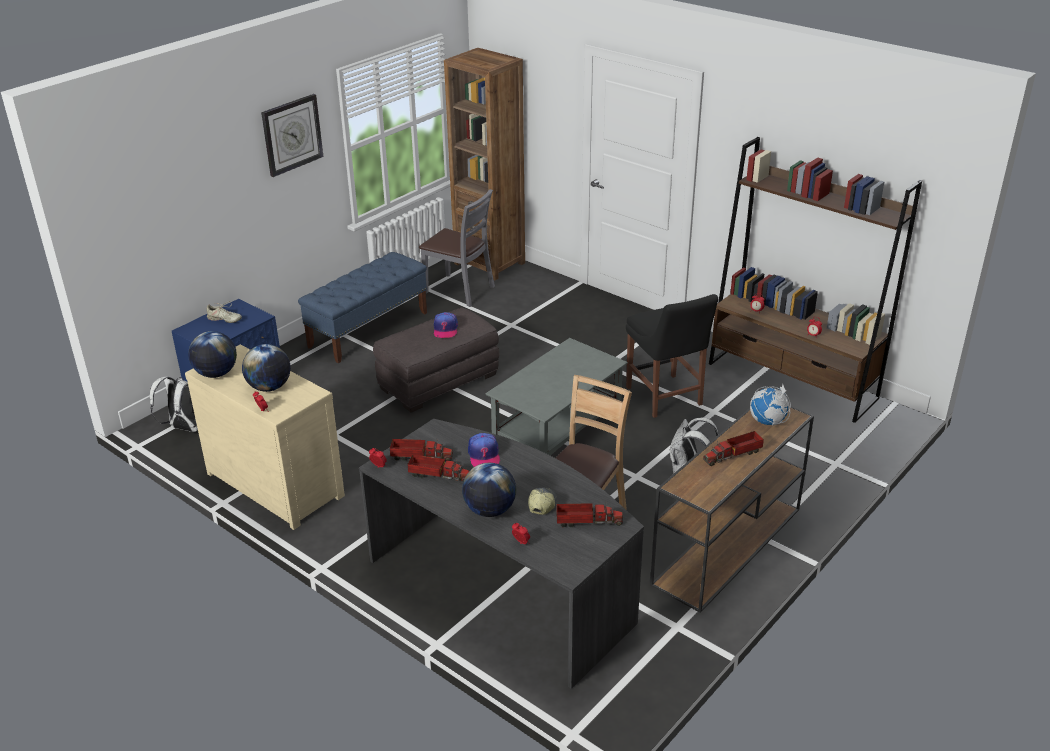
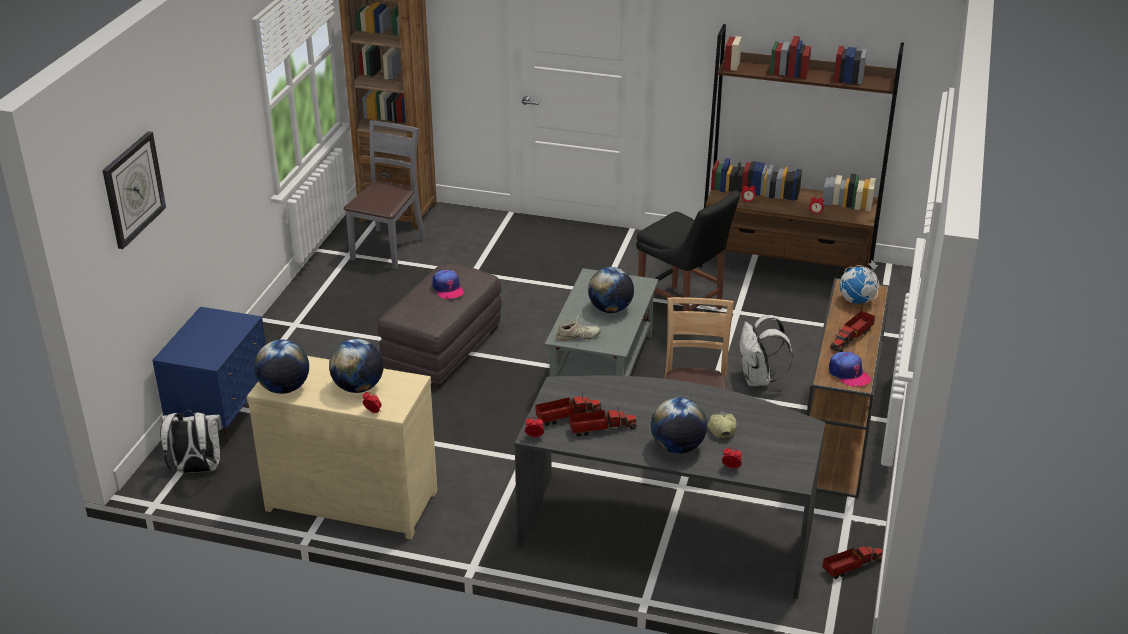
camera: 25 degrees left, 0 degrees up
(224, 319) = (205, 333): beige shoe -> beige shoe (578, 337)
(292, 134) = (225, 103): wall clock -> wall clock (133, 189)
(368, 329) = (320, 313): blue bench -> none
(459, 290) = (388, 248): grey chair -> grey chair turned 75 degrees counterclockwise
(484, 455) = (627, 398): cap -> cap (848, 374)
(564, 378) = (610, 309): none -> globe
(587, 522) = (773, 432): toy truck -> toy truck (851, 567)

